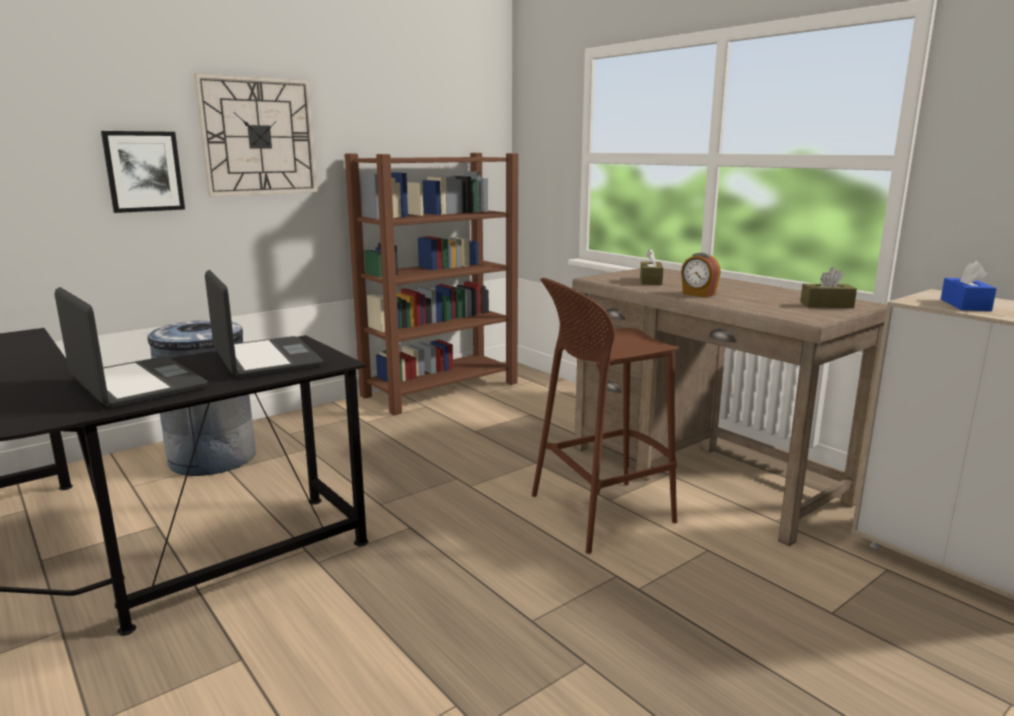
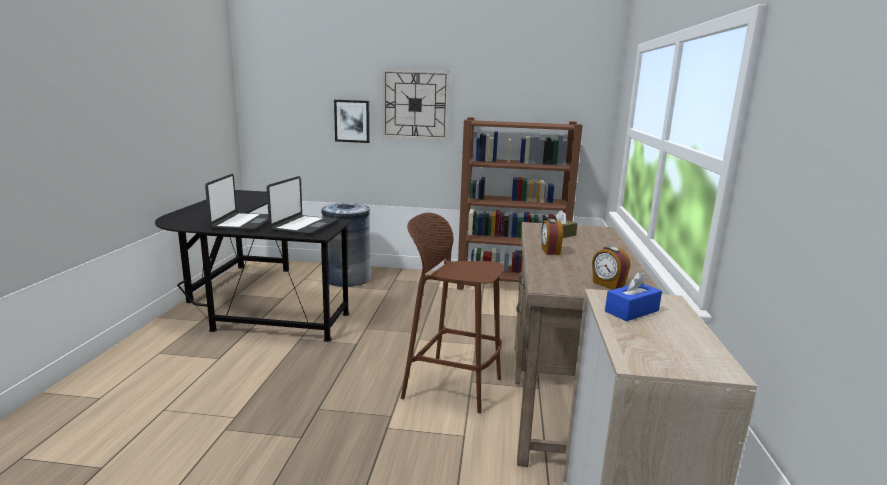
camera: 45 degrees right, 0 degrees up
(826, 305) = (607, 284): brown tissue box -> alarm clock

